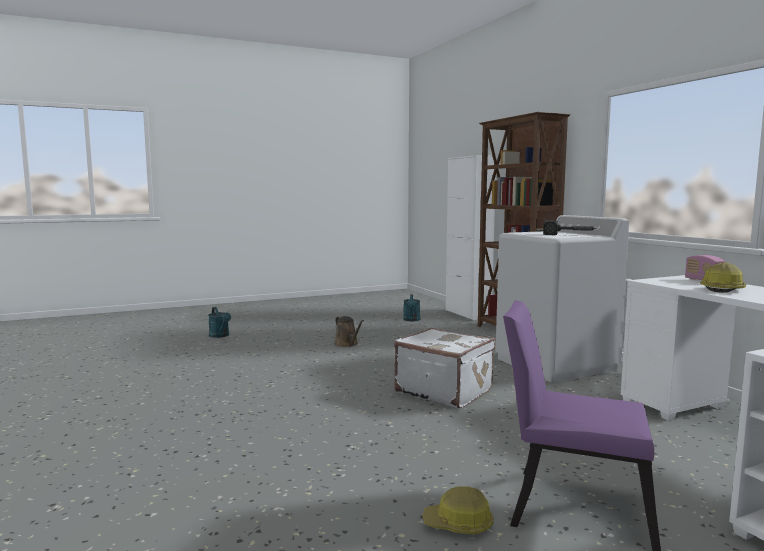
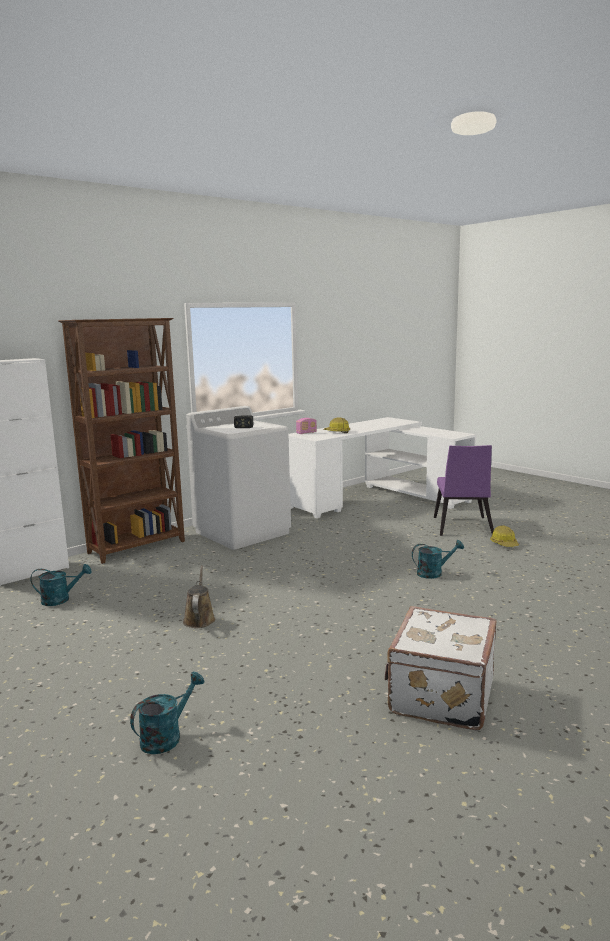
camera: 105 degrees left, 5 degrees up
(347, 344) = (199, 619): brown watering can -> brown watering can turned 45 degrees counterclockwise
(366, 433) = (434, 573): none -> turquoise watering can
(444, 391) = (332, 560): white suitcase -> white suitcase (439, 695)

